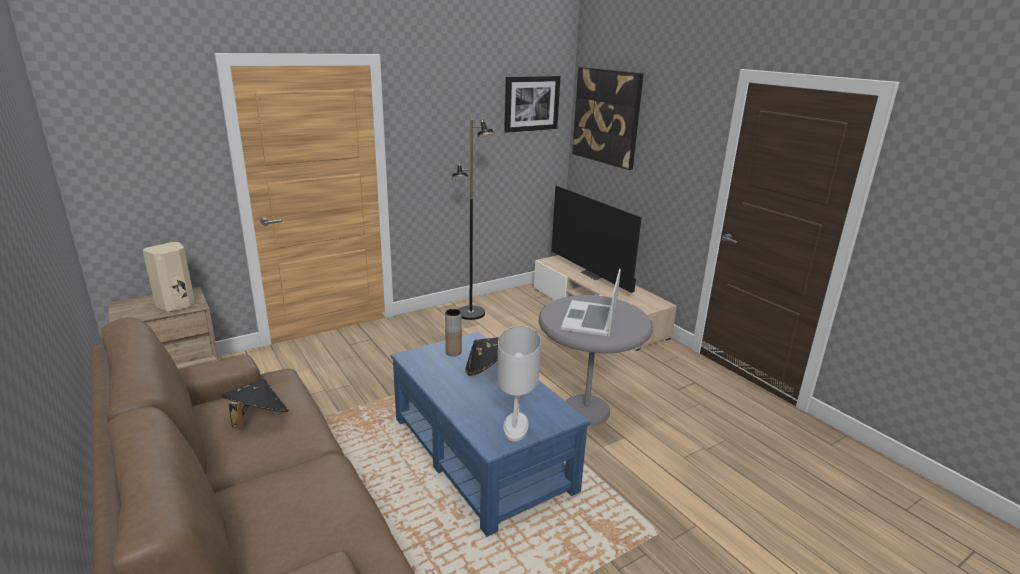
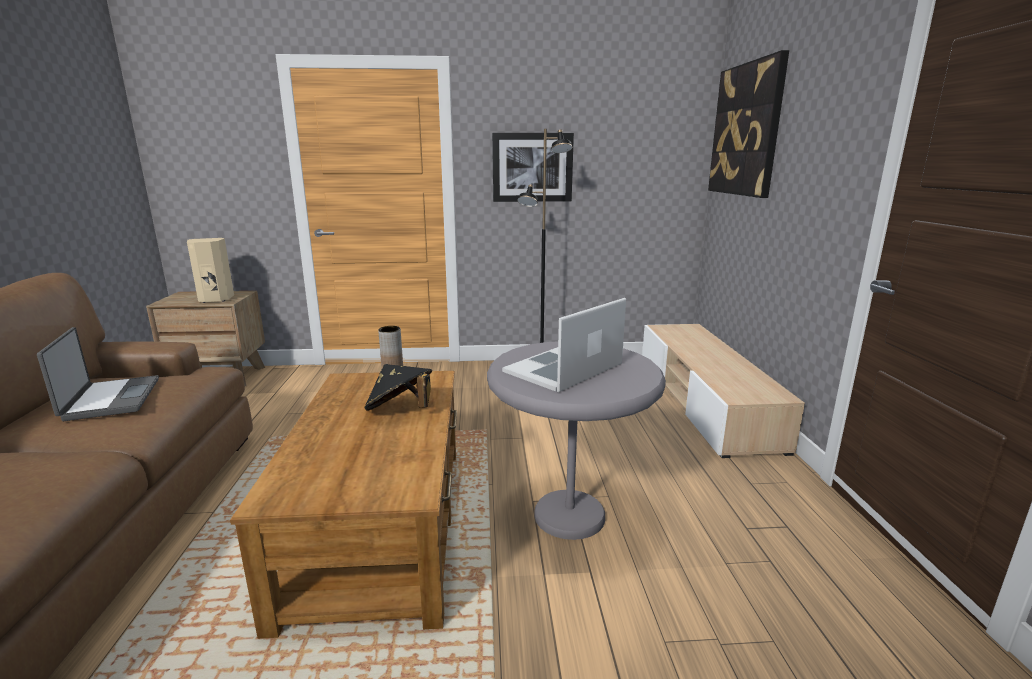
camera: 30 degrees right, 5 degrees down
(257, 420) = (110, 399): black hat -> laptop
(481, 452) = (382, 524): blue coffee table -> brown coffee table
(515, 427) = (329, 485): white table lamp -> none
(531, 103) = (651, 122): picture -> picture (532, 167)
(594, 274) = (708, 349): television -> none

